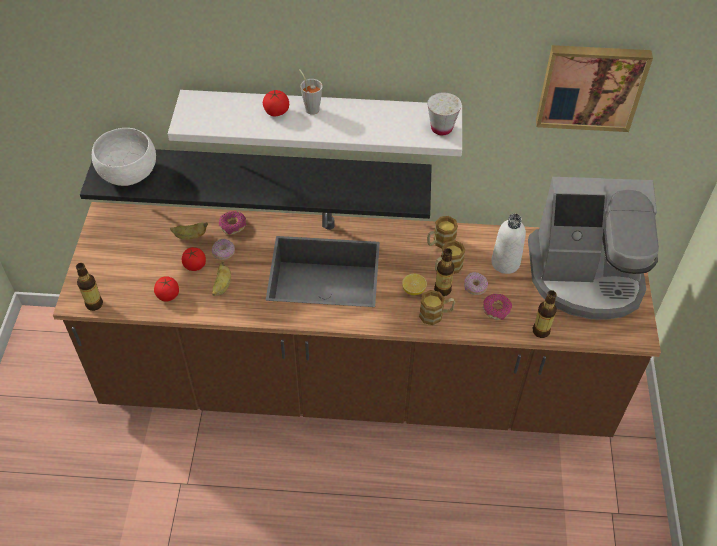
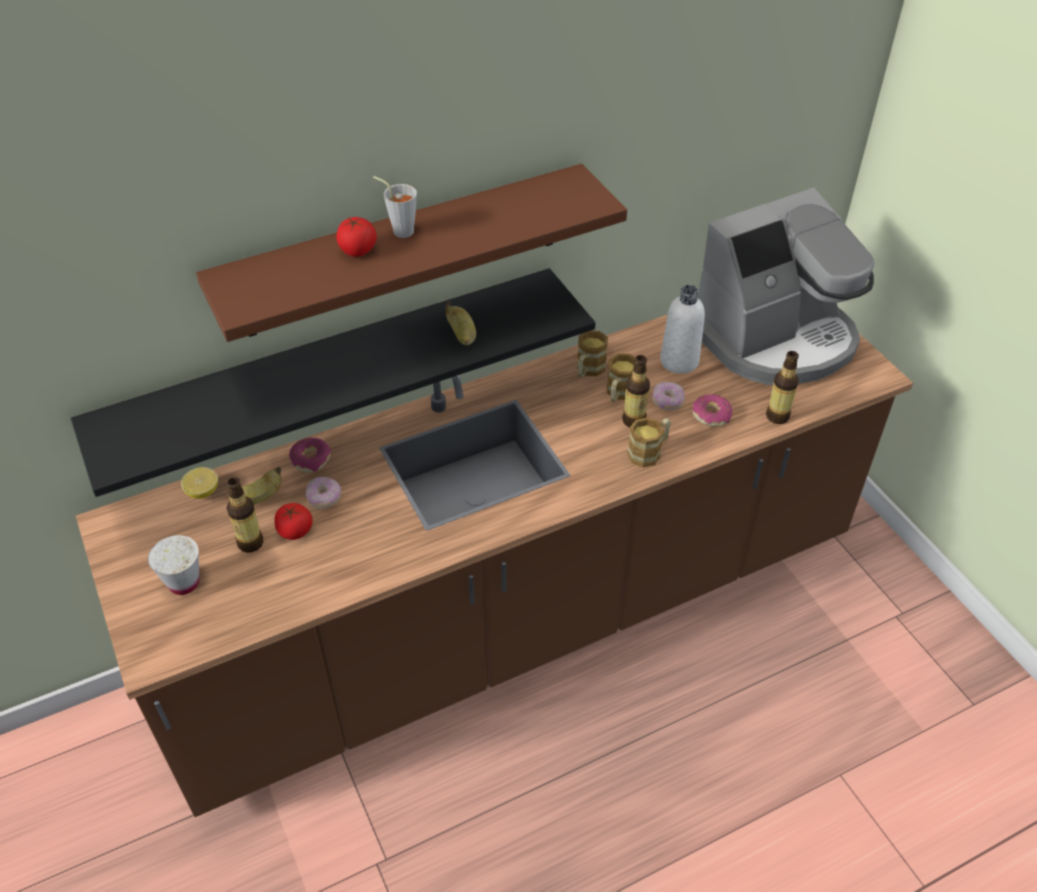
camera: 30 degrees left, 5 degrees down
(94, 304) = (182, 648): bottle -> bottle (250, 543)
(129, 173) = (150, 432): white bowl -> none
(168, 295) = (285, 585): tomato -> none
(222, 286) = (354, 540): banana -> banana (462, 336)
(321, 120) = (403, 251): white shelf -> brown shelf
(413, 290) = (601, 436): lemon -> lemon (203, 492)
(441, 128) = (583, 196): white cup -> white cup (184, 583)
(591, 86) = (727, 86): picture -> none

